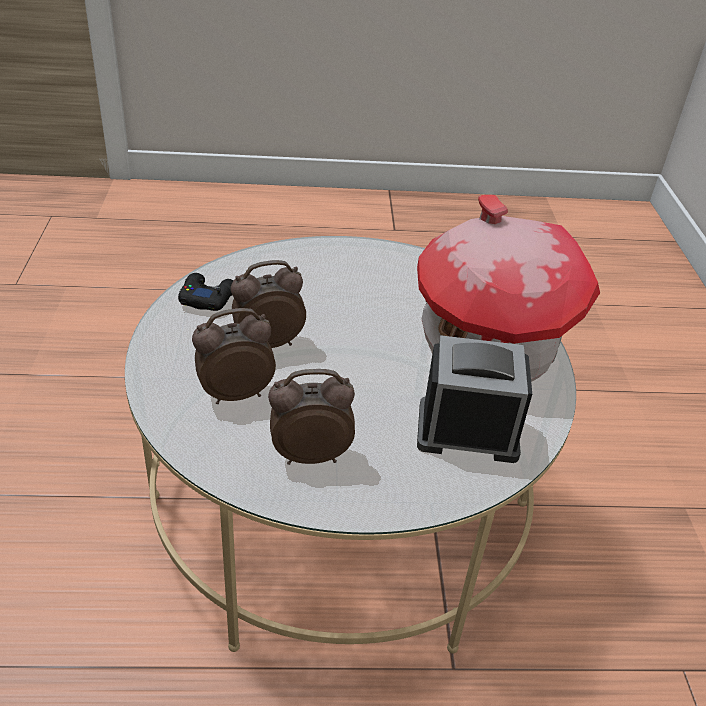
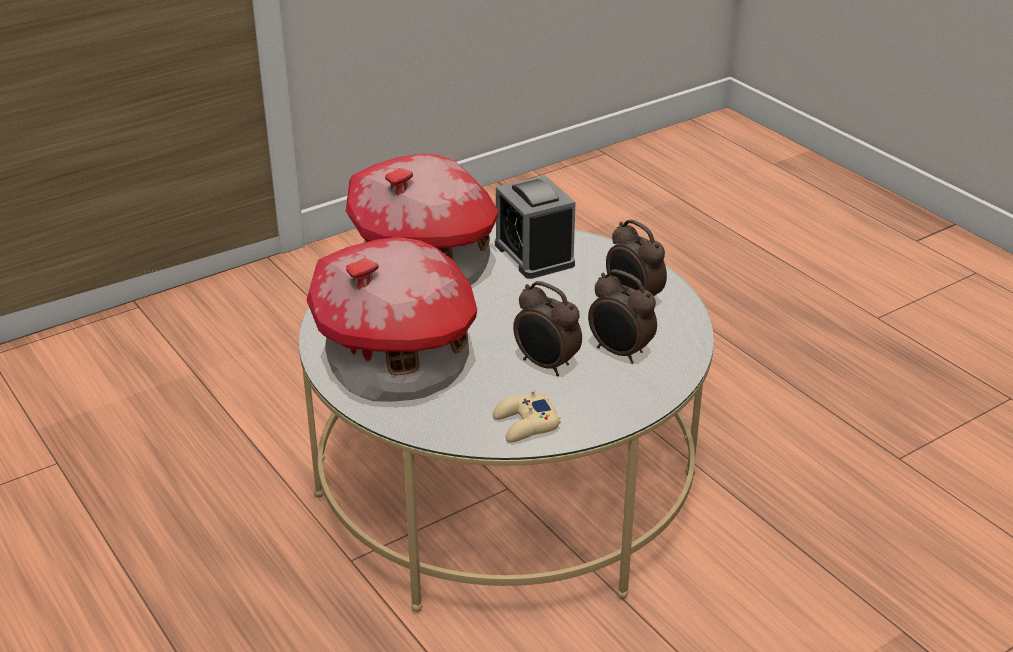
camera: 120 degrees left, 5 degrees down
(207, 297) = (525, 424): black game controller -> beige game controller
(344, 274) = (399, 369): none -> toy house

